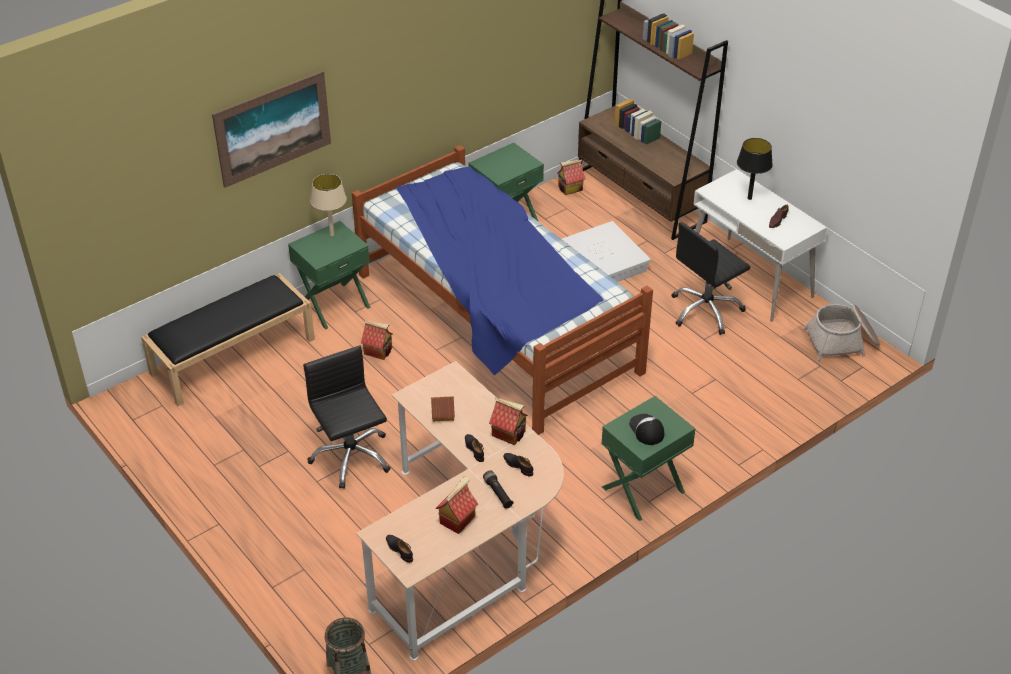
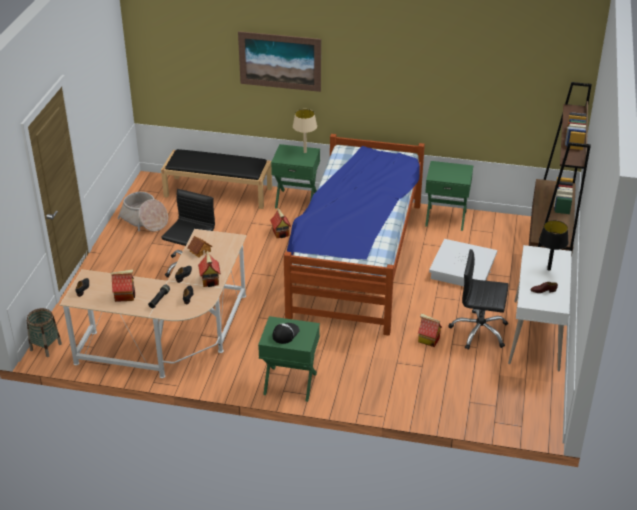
camera: 50 degrees right, 5 degrees down
(570, 188) = (512, 224): toy house -> toy house (428, 340)
(842, 342) = (533, 405): basket -> basket (144, 220)

